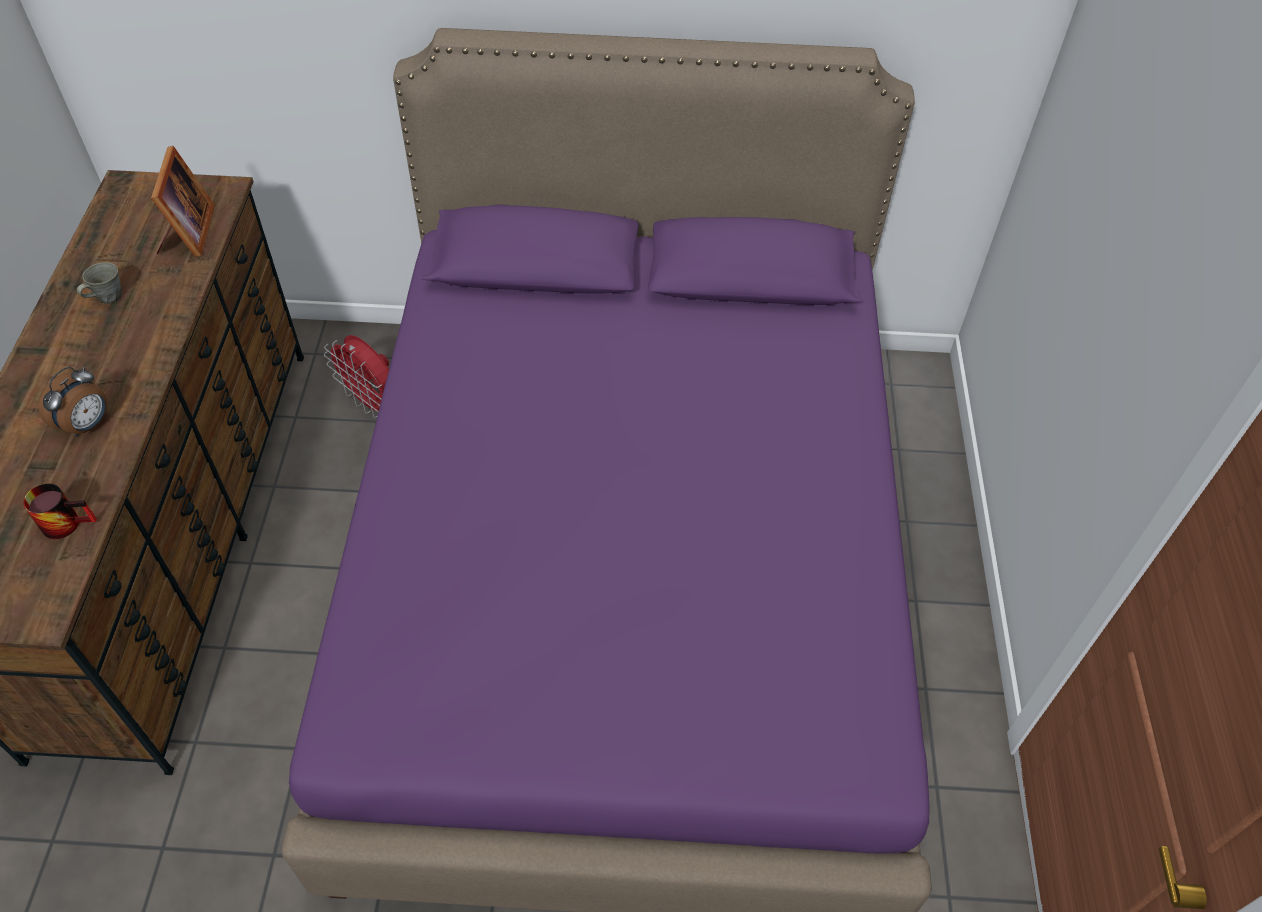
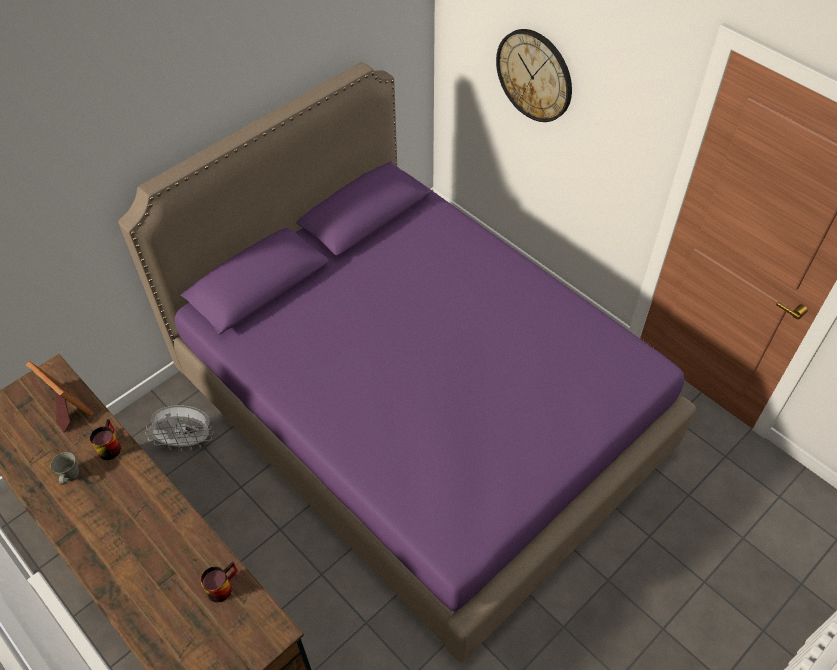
camera: 45 degrees left, 0 degrees up
(87, 425) = (160, 539): alarm clock -> none
(170, 297) = (108, 446): none -> mug
(372, 403) = (187, 442): red fan -> white fan
(1102, 208) = (534, 75): none -> wall clock

